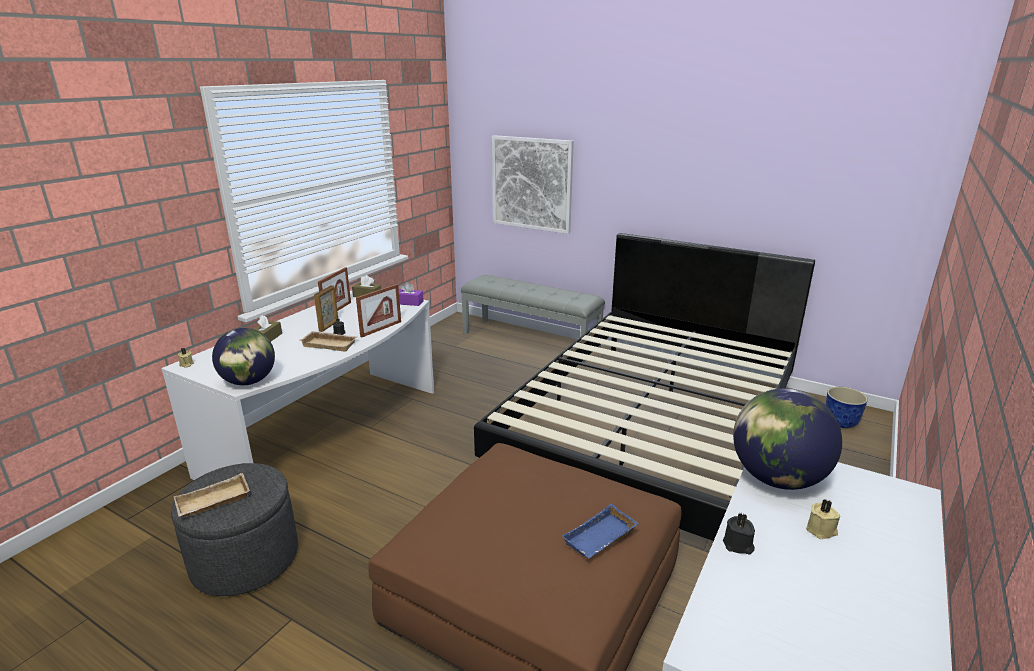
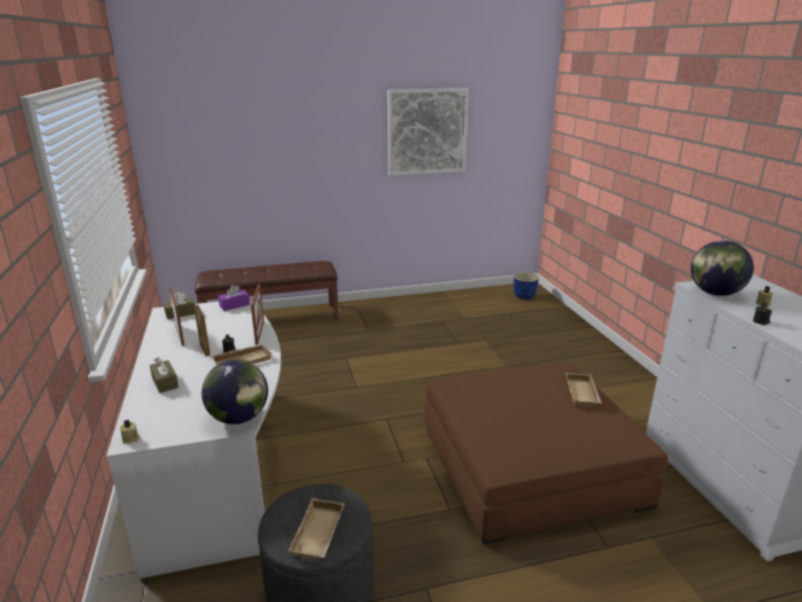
camera: 45 degrees left, 0 degrees up
(531, 339) = (271, 318): grey bench -> brown bench
(532, 184) = (241, 172): picture -> picture (427, 132)
(601, 538) = (583, 393): blue tray -> beige tray
(651, 429) = (444, 342): black bed -> none

